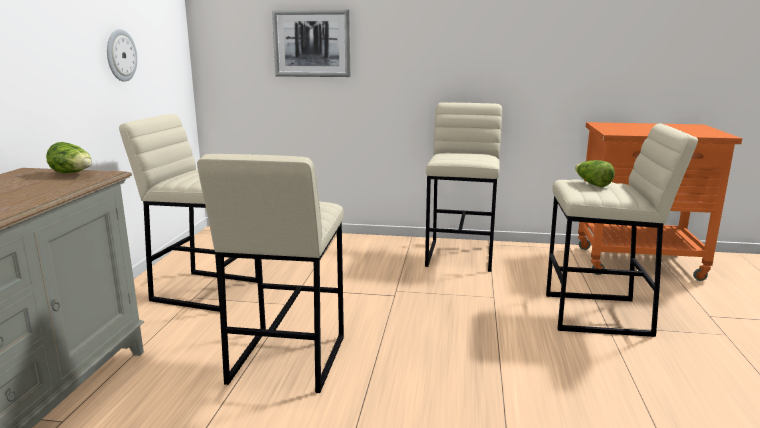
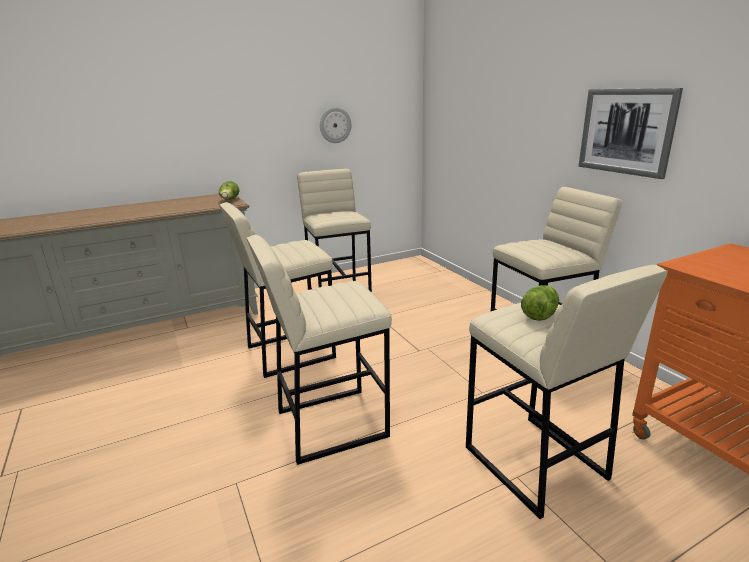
camera: 55 degrees right, 5 degrees up
(312, 43) = (485, 116): picture -> picture (626, 131)
(463, 380) = (328, 424): none -> beige stool

